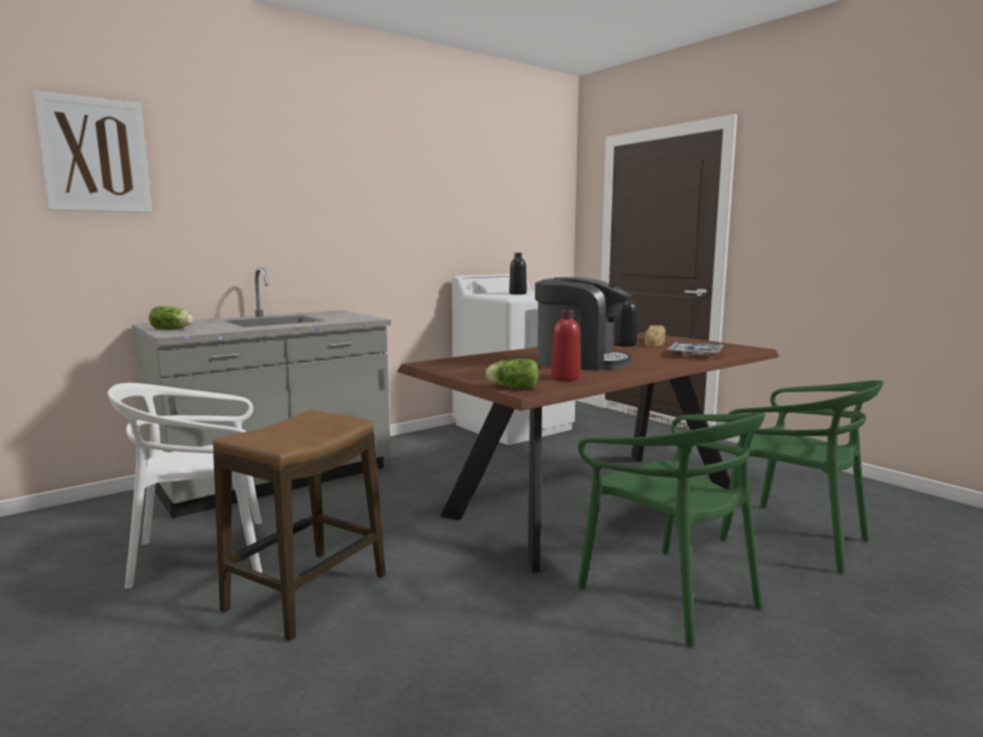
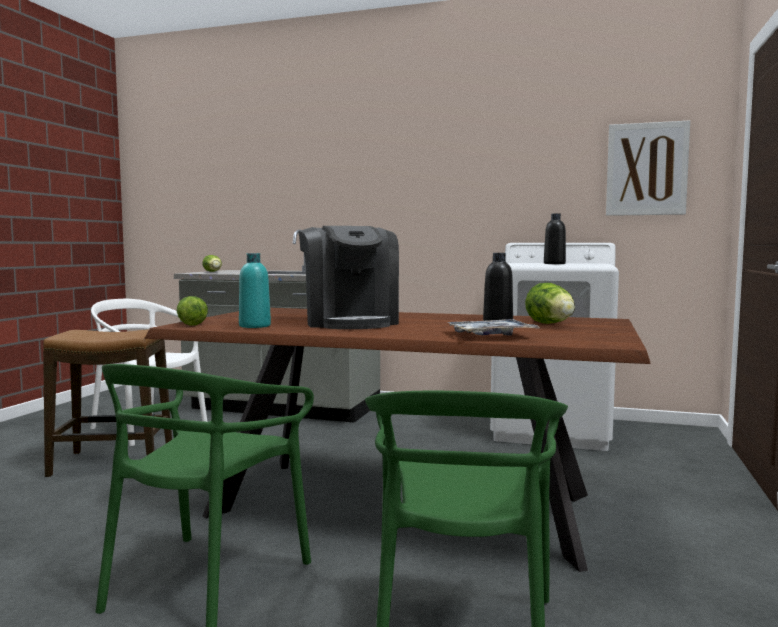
camera: 55 degrees right, 5 degrees down
(95, 155) = (217, 153): picture -> picture (646, 169)
(565, 378) = (255, 326): red bottle -> turquoise bottle
(655, 342) = (551, 324): bread -> lettuce

